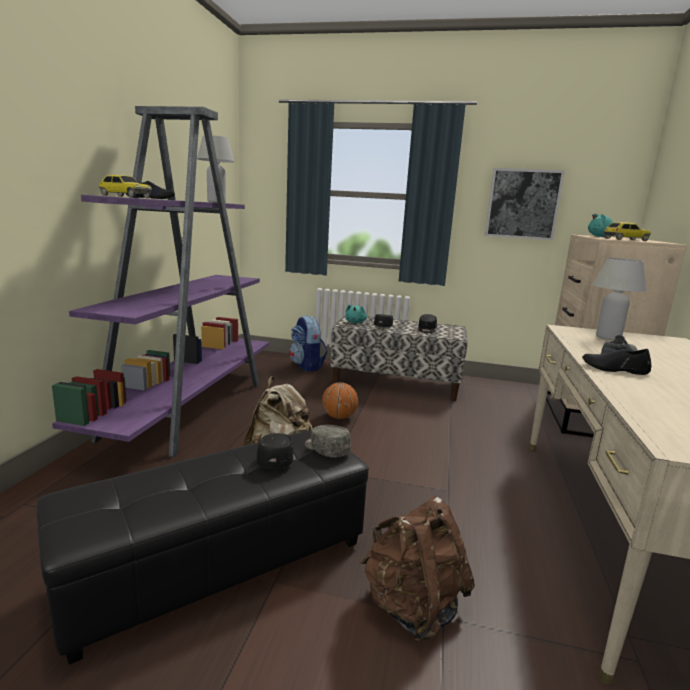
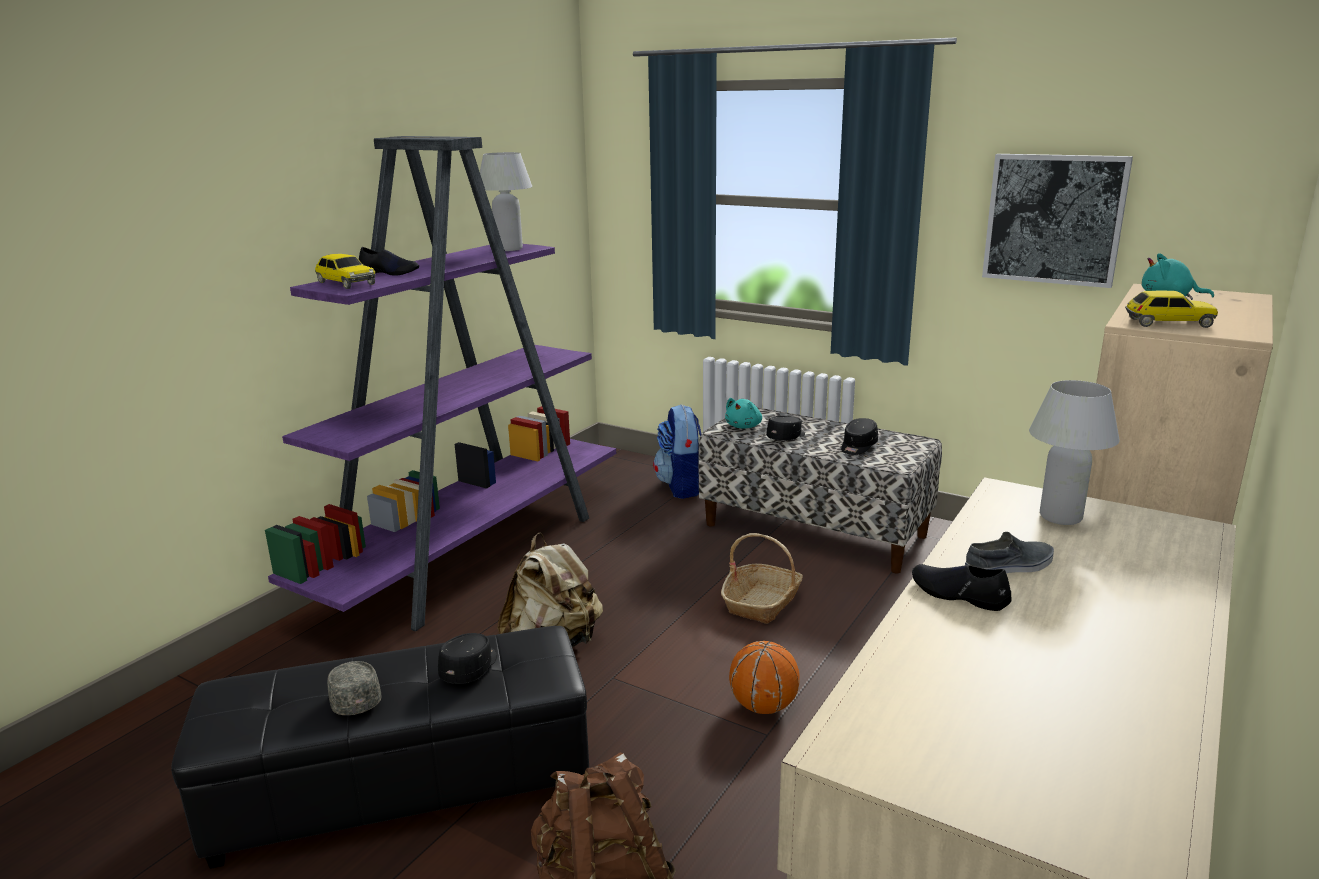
camera: 20 degrees right, 5 degrees up
(326, 449) = (543, 661): grey cap -> grey cap (354, 698)
(339, 417) = (678, 588): basketball -> basketball (763, 706)
(393, 420) = (762, 602): none -> basket

